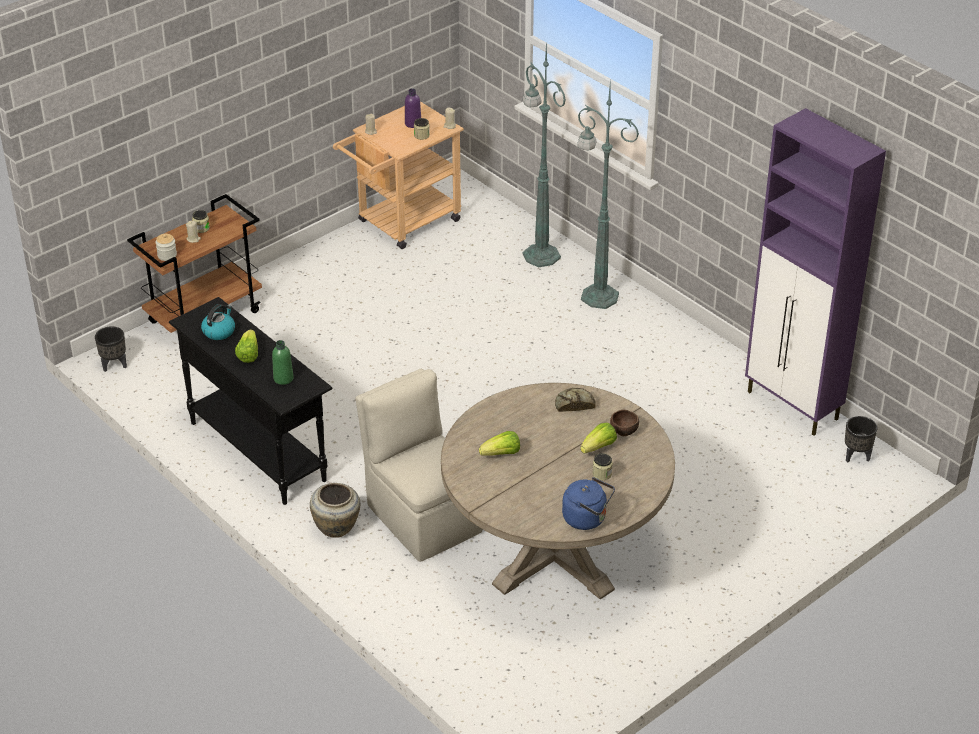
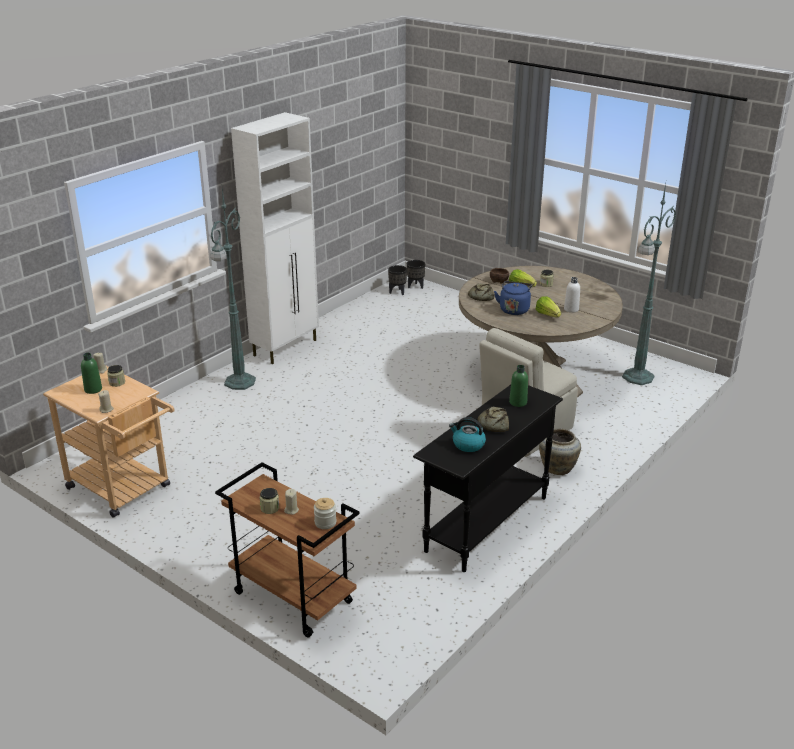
camera: 100 degrees left, 10 degrees down
(114, 365) = (389, 651): black planter -> black planter (415, 286)
(248, 354) = (494, 424): lettuce -> bread
(413, 123) = (93, 389): purple bottle -> green bottle
(513, 480) = (571, 309): none -> white bottle
(540, 254) = (180, 412): green floor lamp -> green floor lamp (636, 377)
(587, 519) = (590, 286): blue kettle -> blue kettle (514, 309)
(684, 336) = (286, 347): none -> white cabinet
(793, 406) = (355, 310): purple cabinet -> none

